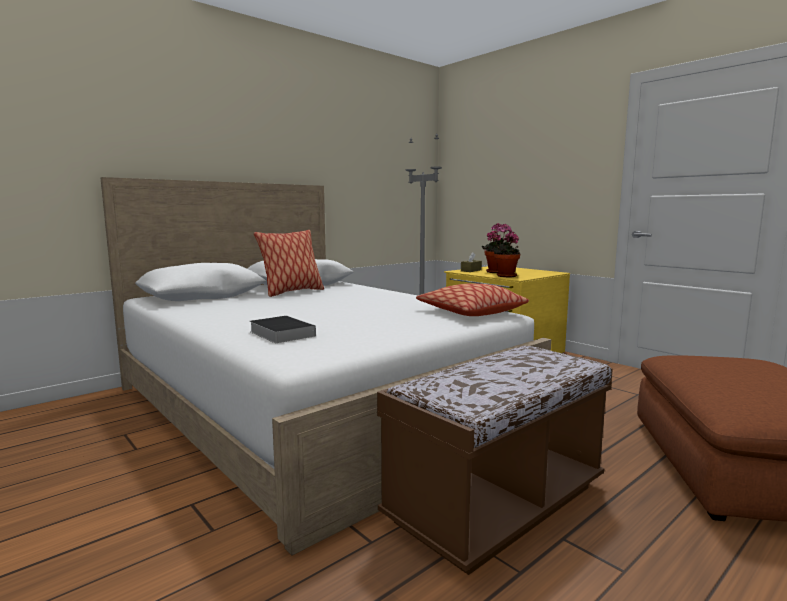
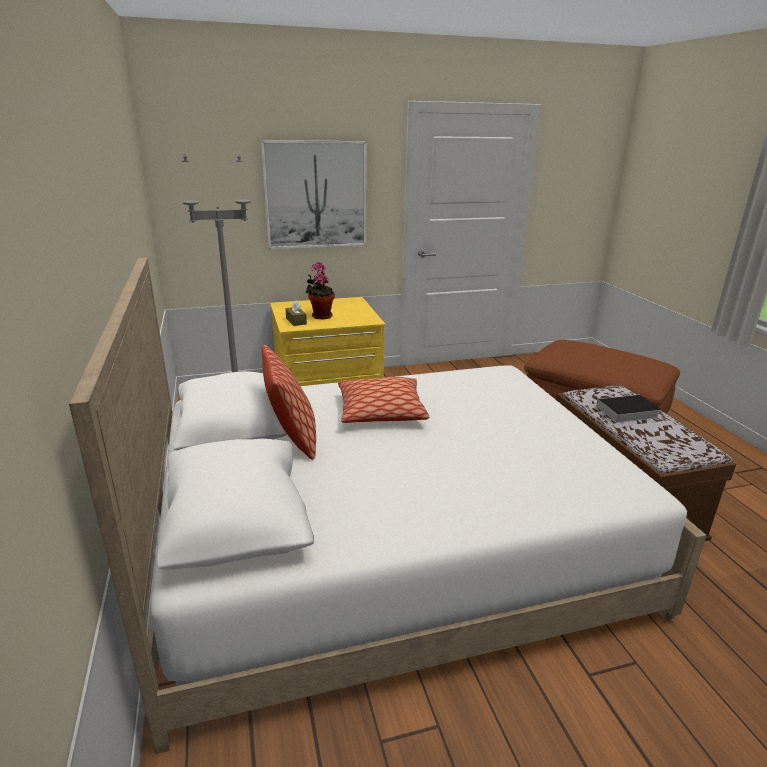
camera: 65 degrees left, 15 degrees up
(280, 333) = (542, 483): book -> book (625, 412)
(470, 312) = (492, 380): pillow -> pillow (381, 411)
(504, 276) = (353, 321): potted plant -> none
(538, 174) = (316, 195): none -> picture

